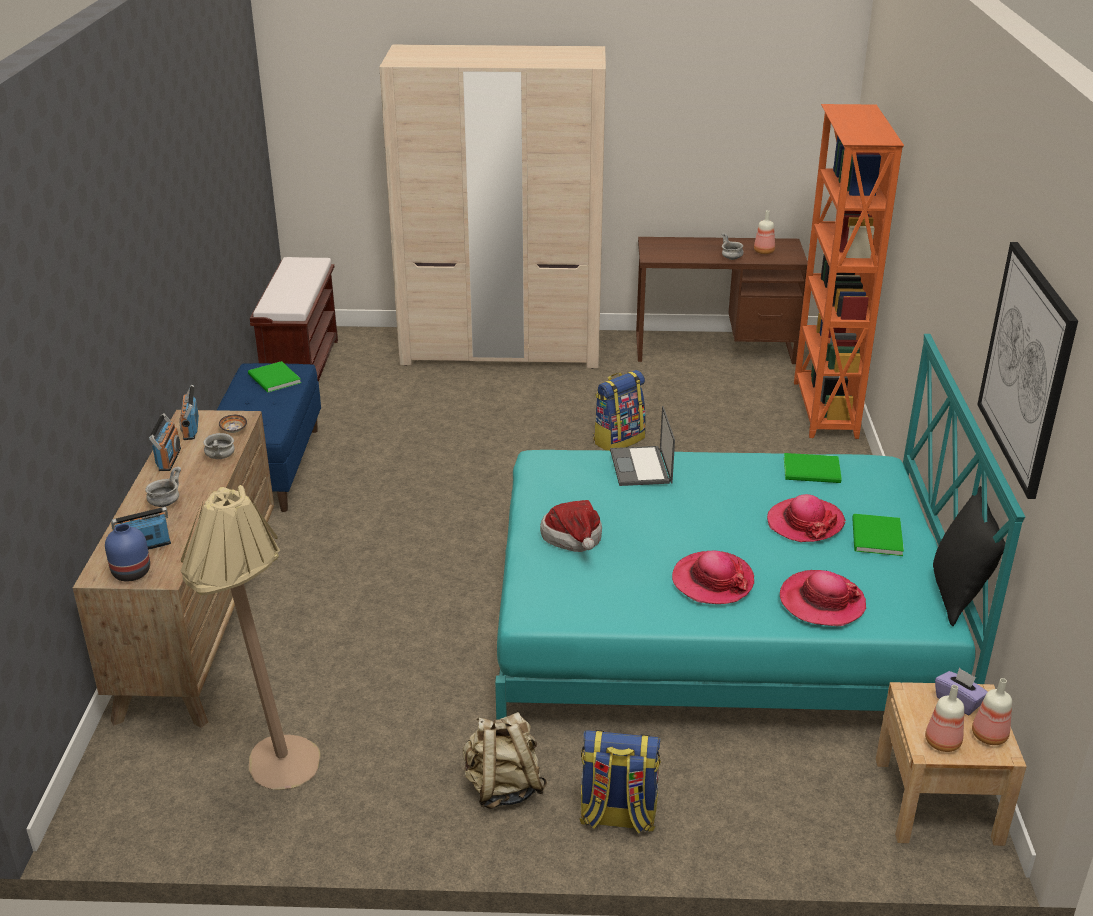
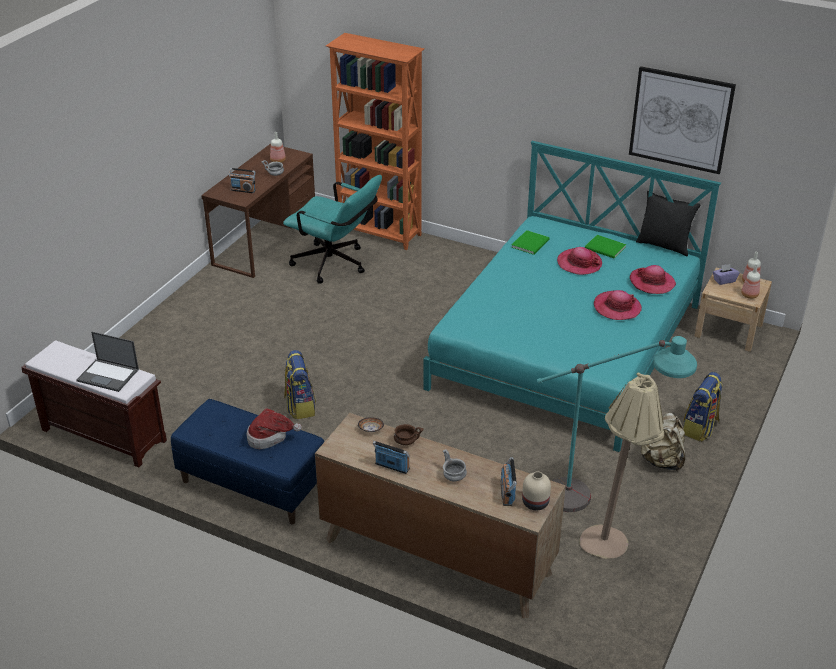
camera: 65 degrees left, 5 degrees up
(132, 573) = (536, 503): blue vase -> beige vase
(190, 429) = (353, 450): radio -> radio (243, 190)
(221, 457) = (406, 442): grey bowl -> brown bowl
(274, 379) = (217, 423): green book -> none
(374, 740) = (600, 501): none -> turquoise floor lamp
(501, 349) = (173, 329): beige wardrobe -> none
(574, 540) = (551, 340): hat -> hat (270, 437)
(618, 440) = (349, 318): backpack -> backpack (300, 406)
(641, 467) = (492, 294): laptop -> laptop (109, 375)
(719, 401) = (335, 265): none -> turquoise office chair

